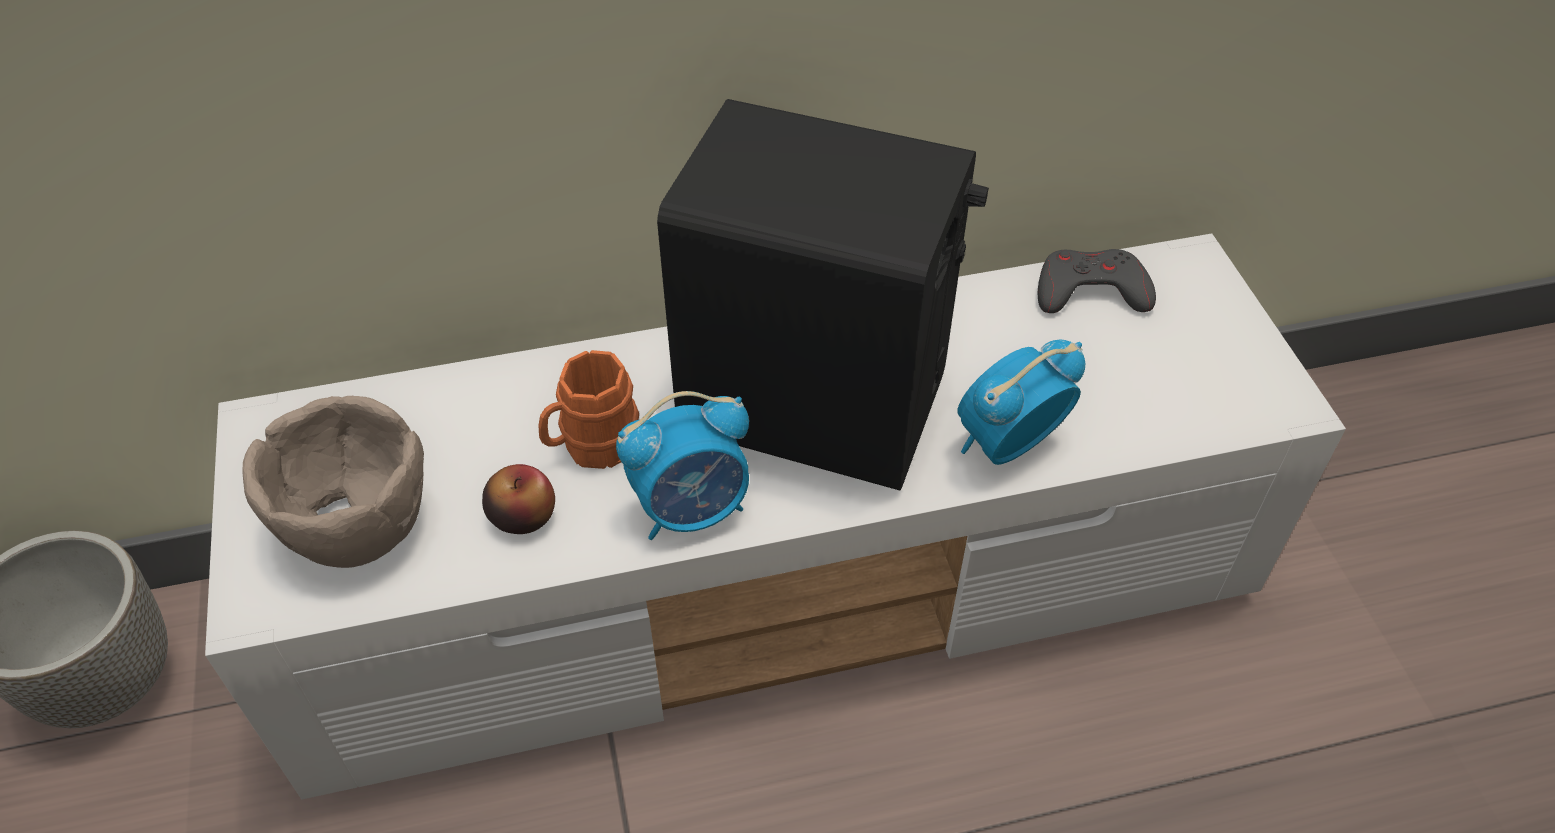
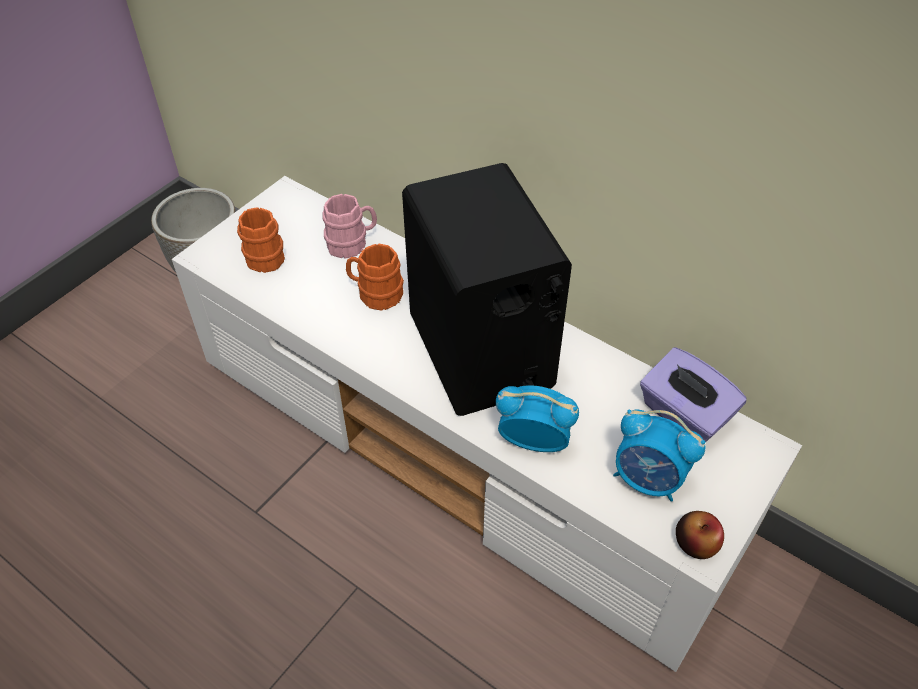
camera: 50 degrees right, 0 degrees up
(355, 526) = (264, 254): brown bowl -> orange mug
(464, 411) = (352, 243): none -> pink mug
(523, 515) = (317, 298): apple -> apple (696, 543)
(692, 509) = (374, 349): alarm clock -> alarm clock (648, 479)
(1090, 291) = (684, 414): grey game controller -> purple tissue box

